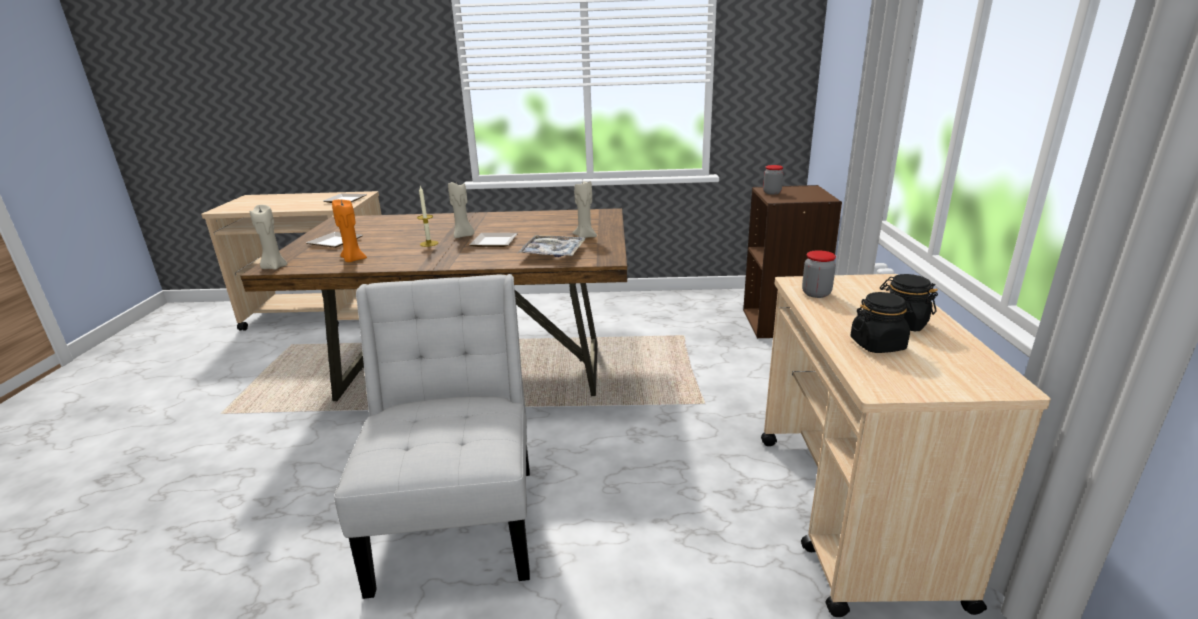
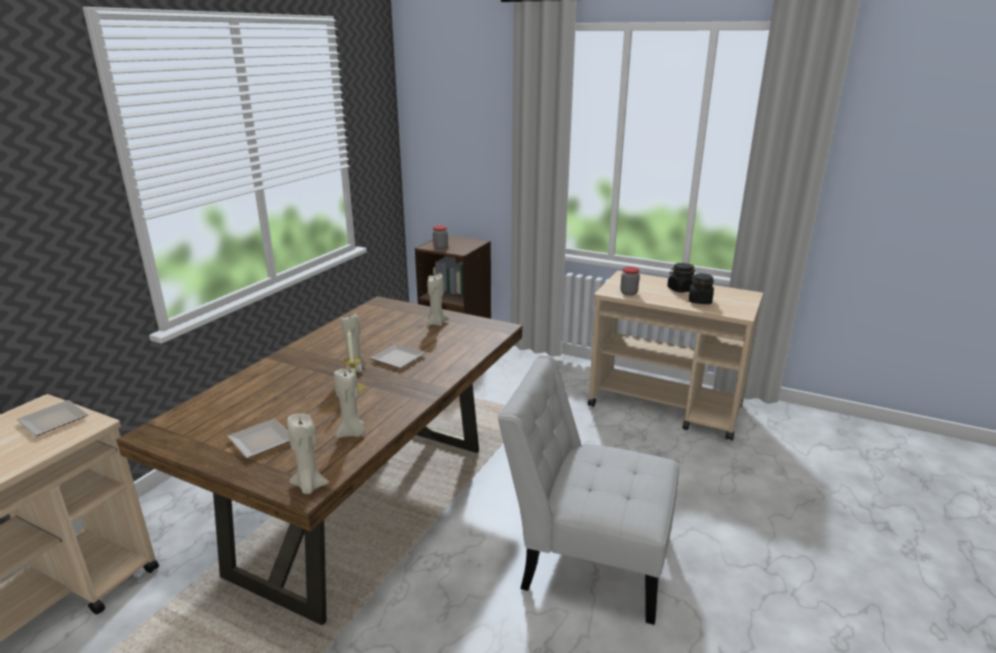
camera: 65 degrees left, 0 degrees up
(353, 260) = (352, 433): orange candle -> beige candle
(553, 253) = (462, 342): tray -> none

